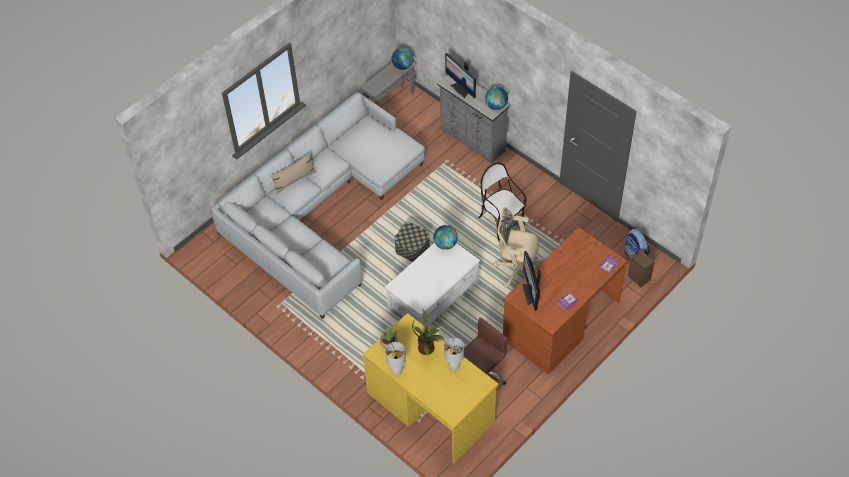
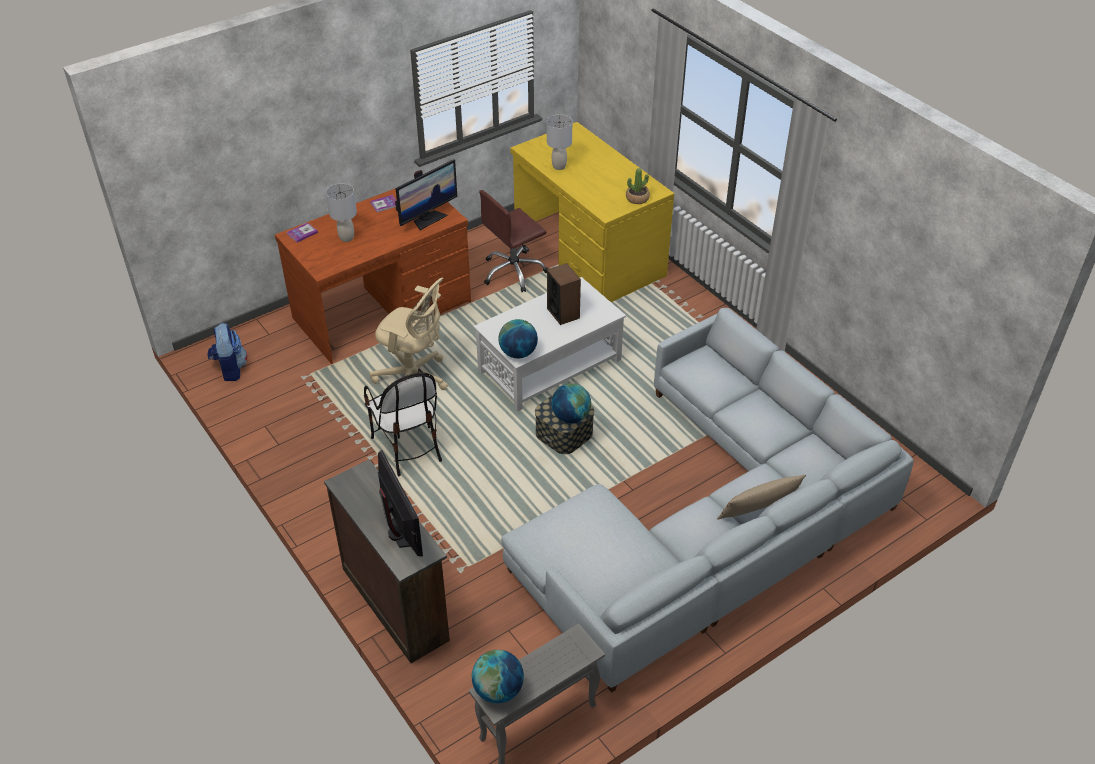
camera: 170 degrees left, 10 degrees down
(396, 371) = (633, 172): grey table lamp -> grey table lamp (347, 238)
(428, 348) = (587, 186): potted plant -> none
(472, 140) = (396, 602): grey dresser -> brown dresser
(496, 106) = (349, 484): globe -> globe (570, 417)
(531, 293) = (428, 219): monitor -> monitor turned 45 degrees clockwise
(639, 278) = (245, 340): speaker -> speaker (563, 313)

